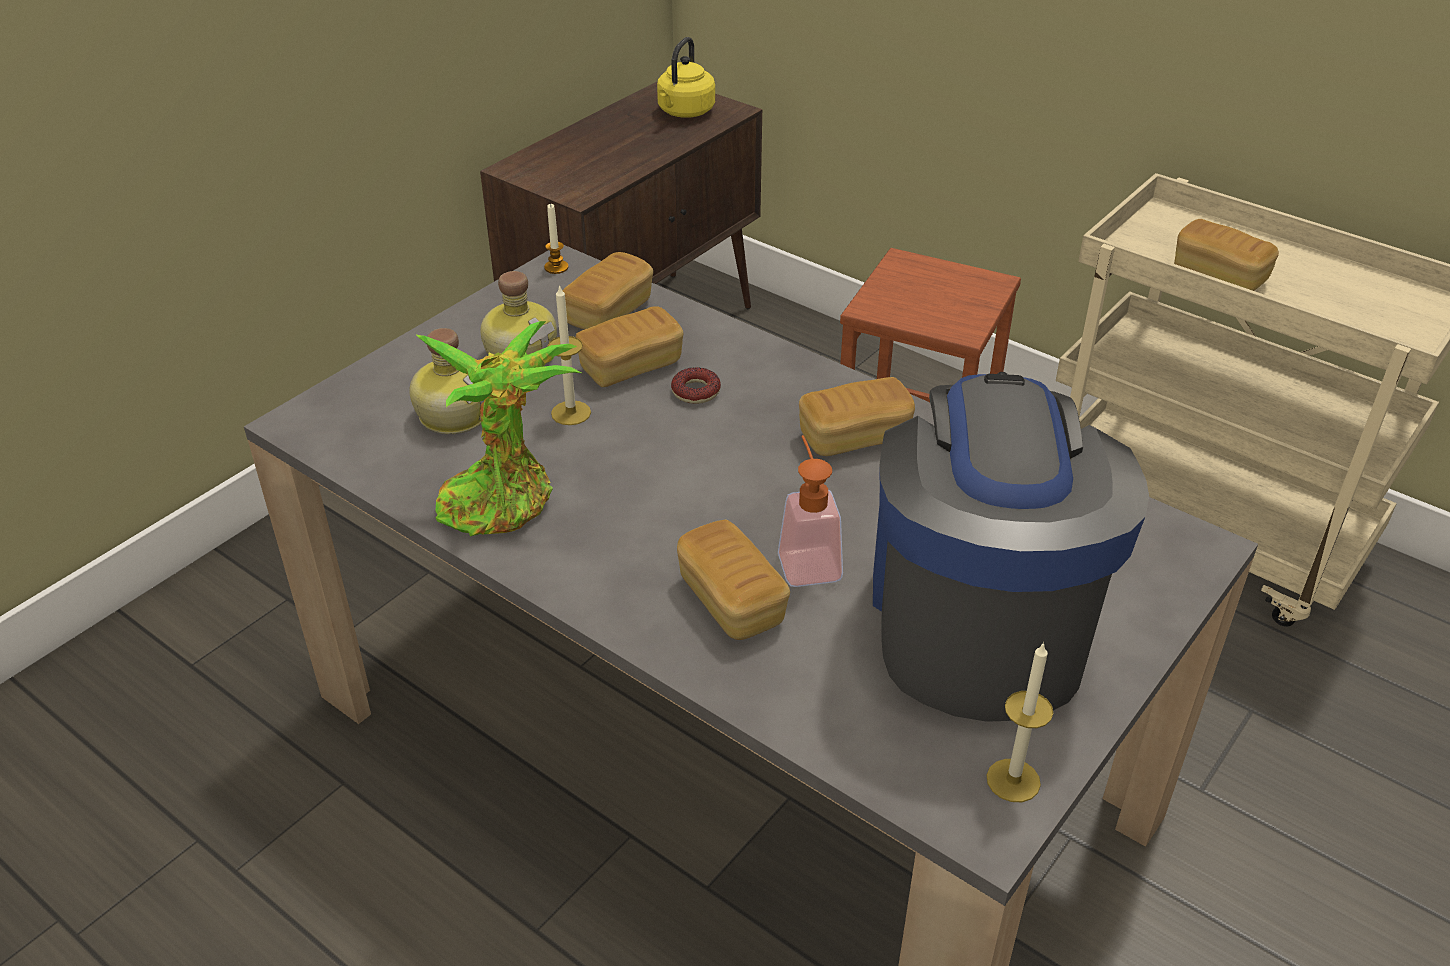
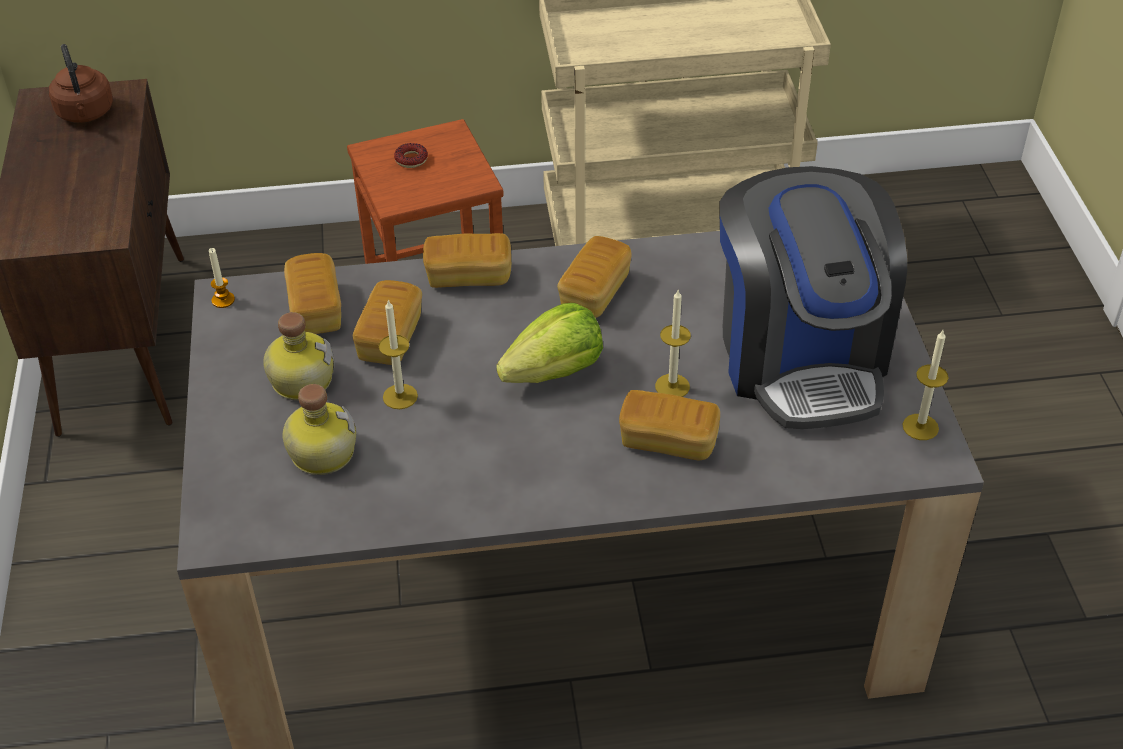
camera: 45 degrees left, 5 degrees up
(503, 498) = (444, 481): potted plant -> none
(684, 112) = (86, 114): yellow kettle -> brown kettle
(696, 391) = (458, 327): donut -> donut (411, 159)
(721, 476) = (555, 372): none -> lettuce
(806, 559) = (672, 386): soap dispenser -> candle
(978, 620) = (800, 356): coffee machine -> coffee machine turned 150 degrees counterclockwise
(1219, 274) = (649, 51): bread -> bread (468, 276)

